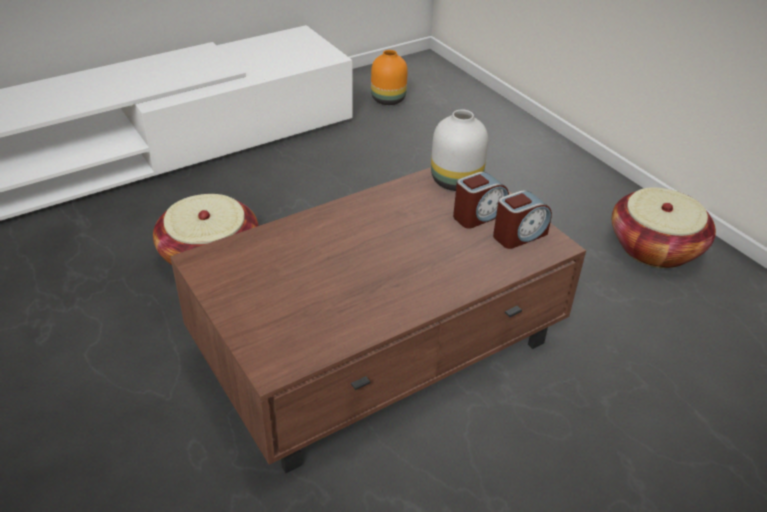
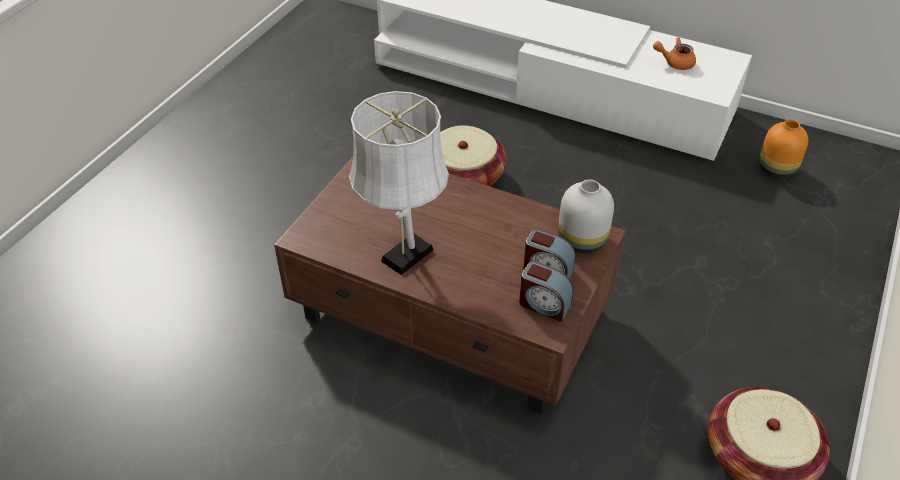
camera: 60 degrees right, 5 degrees up
(270, 55) = (675, 62): none -> orange teapot
(382, 297) = (403, 258): none -> white table lamp

